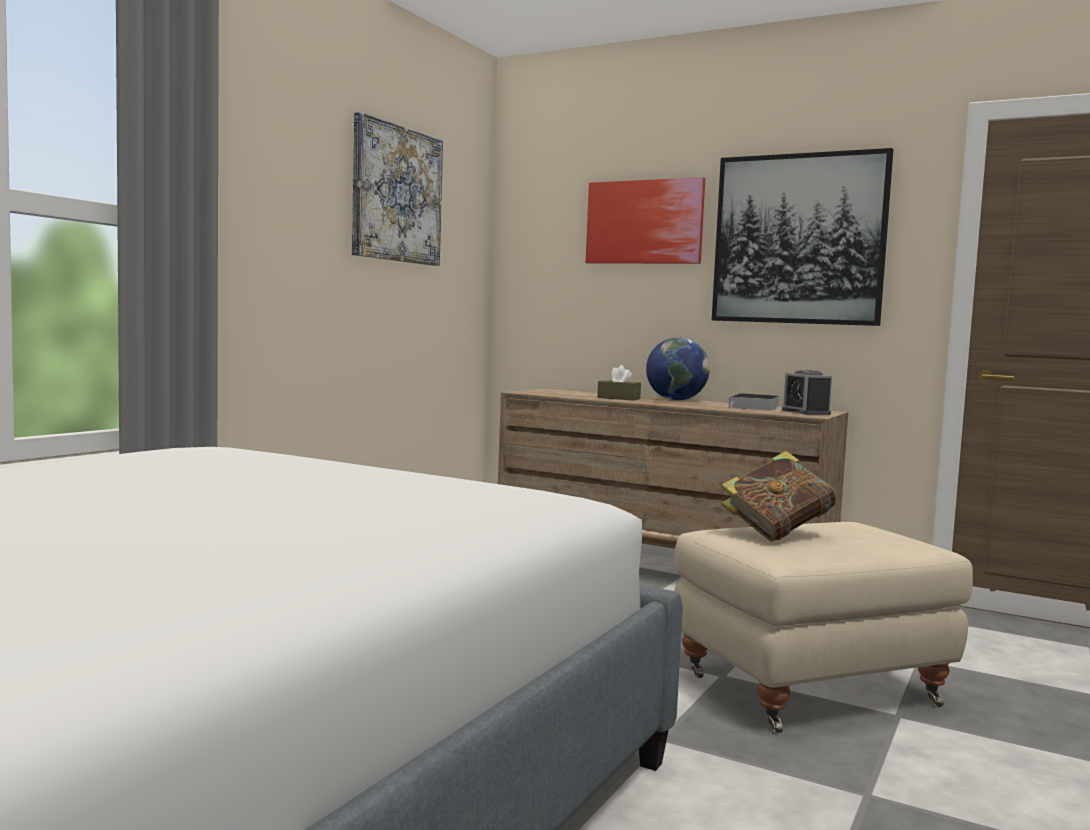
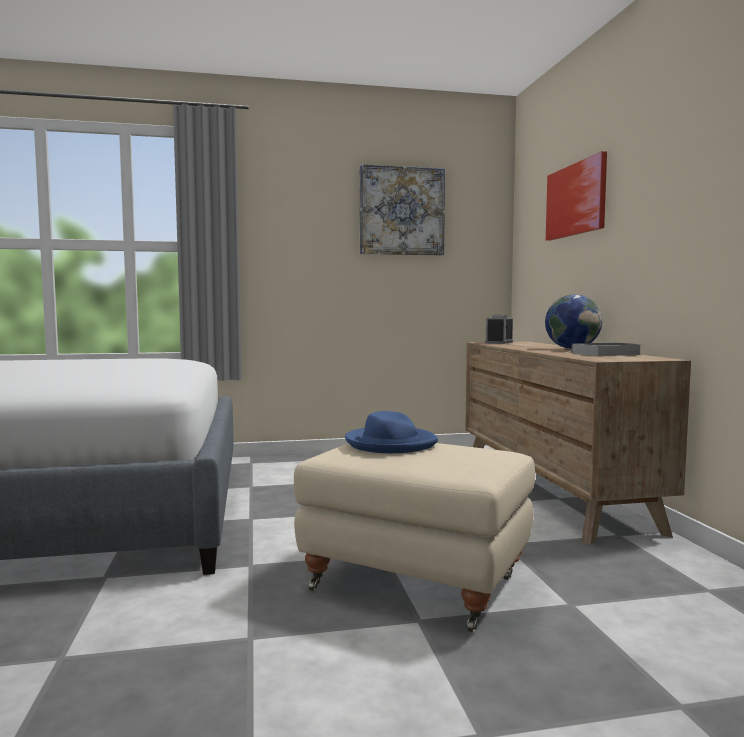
camera: 50 degrees right, 0 degrees up
(618, 398) = (526, 346): brown tissue box -> none
(776, 533) = (390, 443): book -> blue hat
(798, 239) = (662, 191): picture -> none
(805, 412) = (623, 358): alarm clock -> alarm clock (499, 342)

